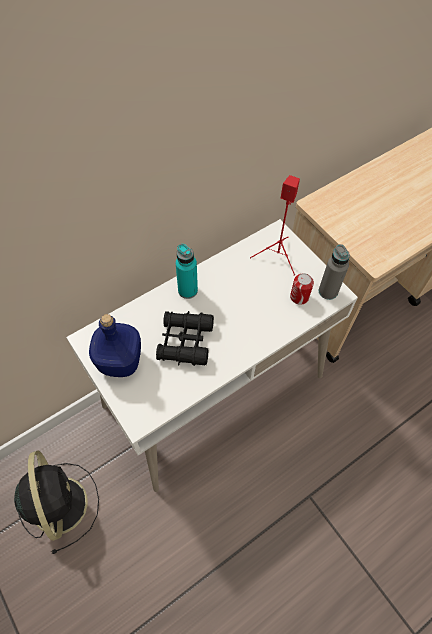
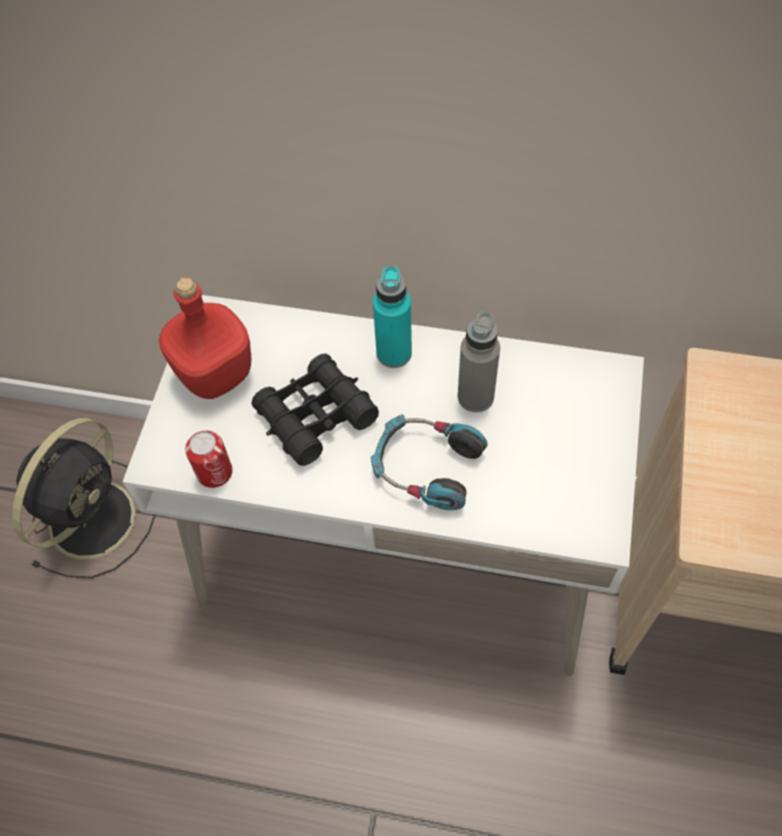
camera: 50 degrees right, 0 degrees up
(120, 362) = (214, 375): blue bottle -> red bottle
(251, 323) = (426, 466): none -> headphones
(278, 256) = (574, 408): red speaker -> none
(299, 297) = (537, 489): can -> can (214, 472)
(328, 291) = (591, 518): grey bottle -> grey bottle (475, 397)

